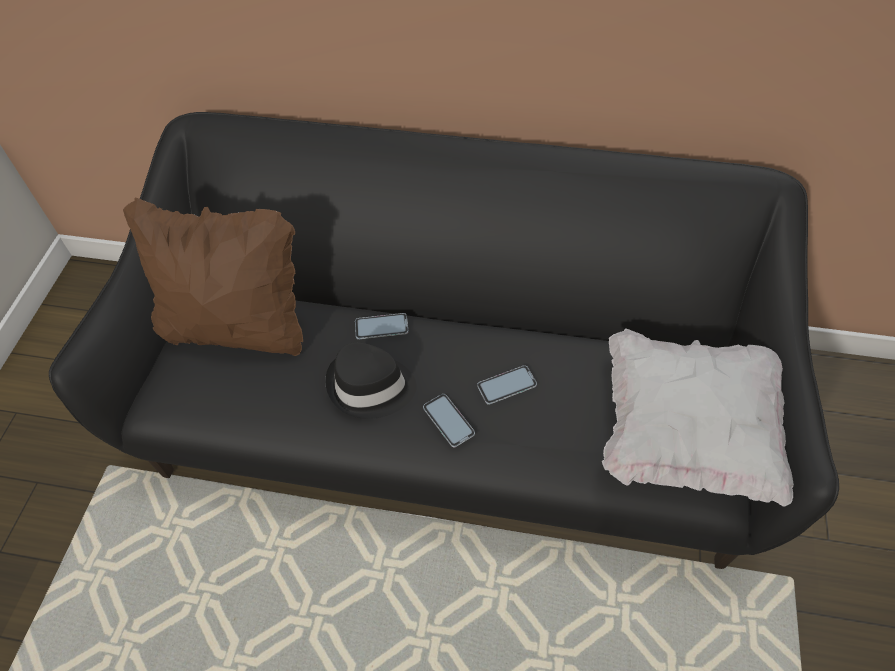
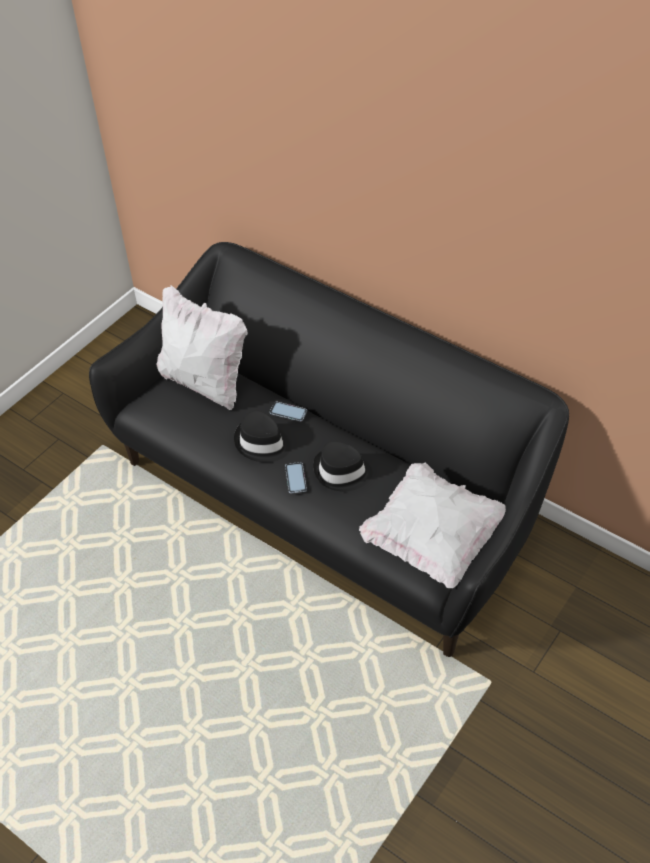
camera: 25 degrees right, 5 degrees down
(238, 329) = (205, 383): brown pillow -> white pillow
(506, 385) = (342, 472): phone -> black hat

